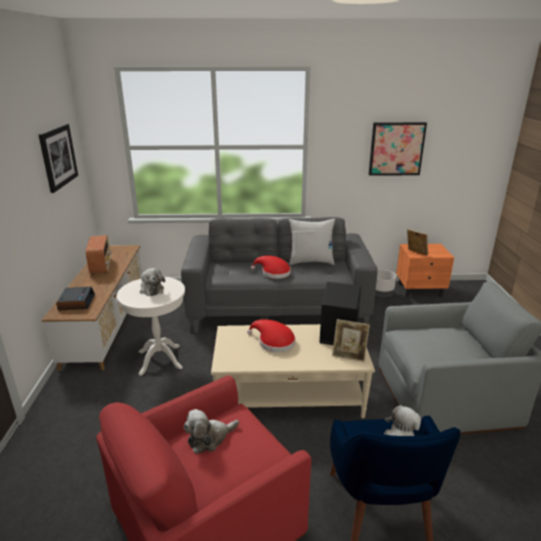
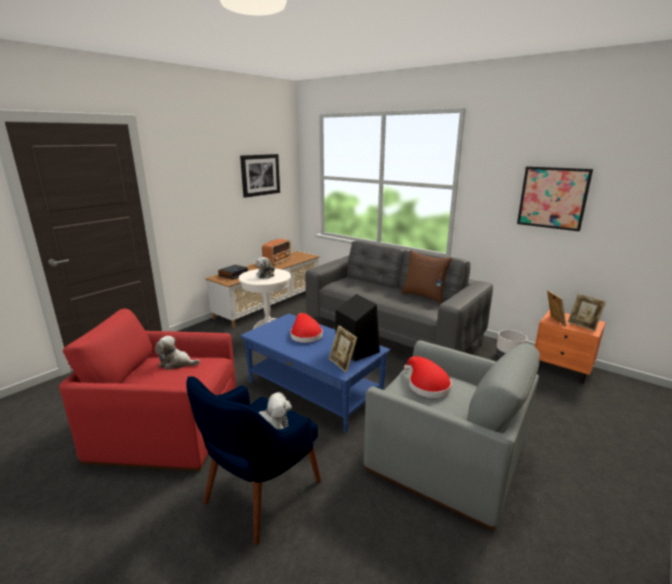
camera: 40 degrees right, 5 degrees down
(273, 273) = (378, 294): red hat -> red hat (426, 385)
(290, 396) = (314, 391): beige coffee table -> blue coffee table
(310, 262) = (423, 296): grey pillow -> brown pillow
(435, 251) = (583, 325): none -> picture frame

